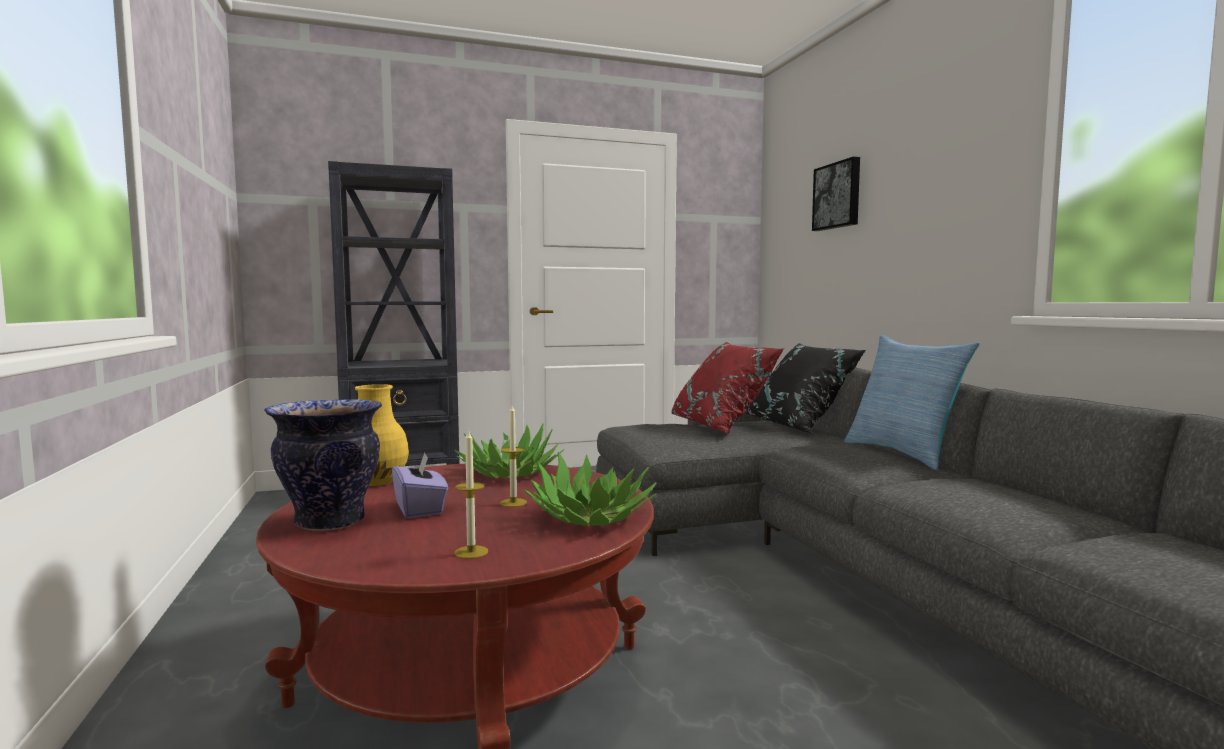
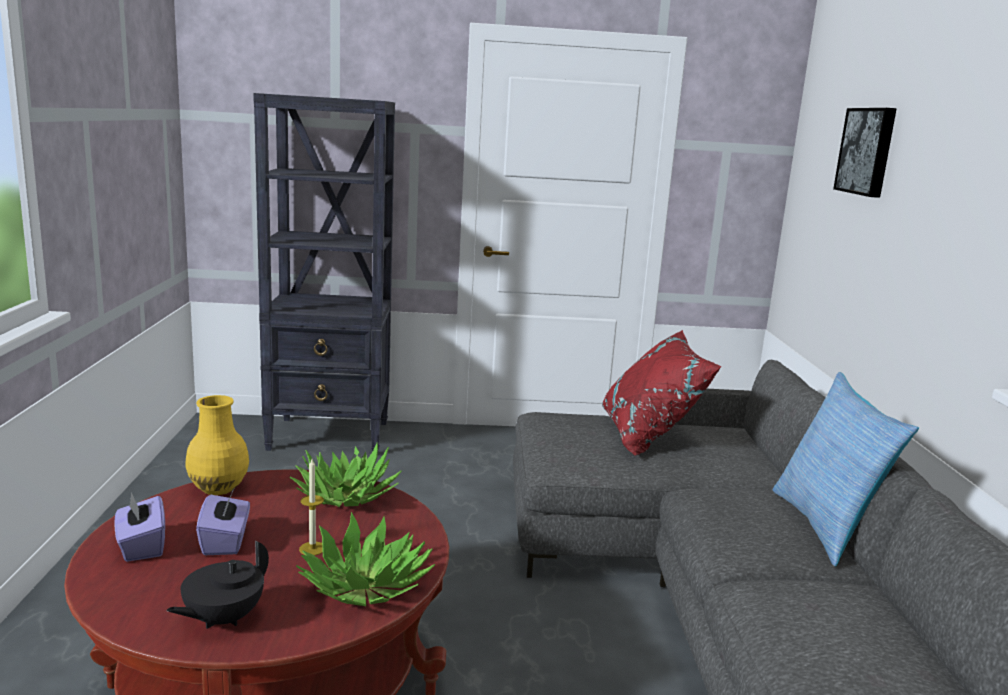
camera: 15 degrees right, 10 degrees up
(331, 522) = (141, 546): vase -> purple tissue box
(471, 552) = (222, 619): candle -> black teapot
(799, 426) = (746, 449): black pillow -> none

